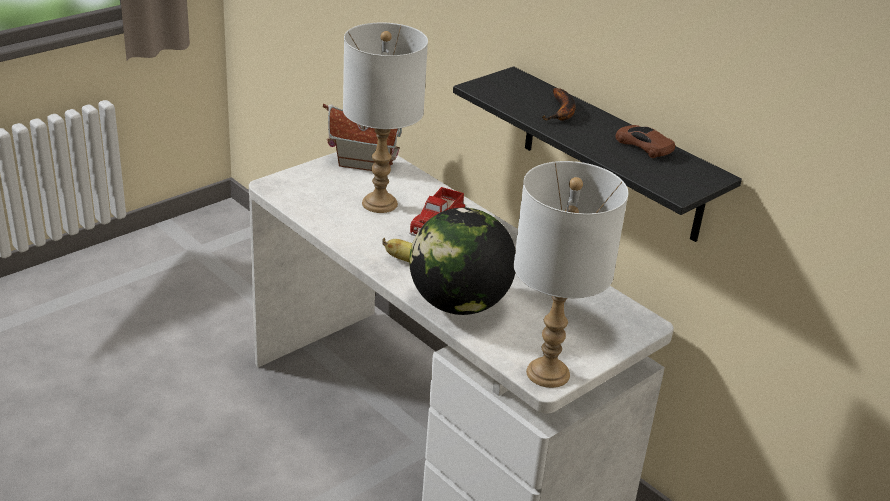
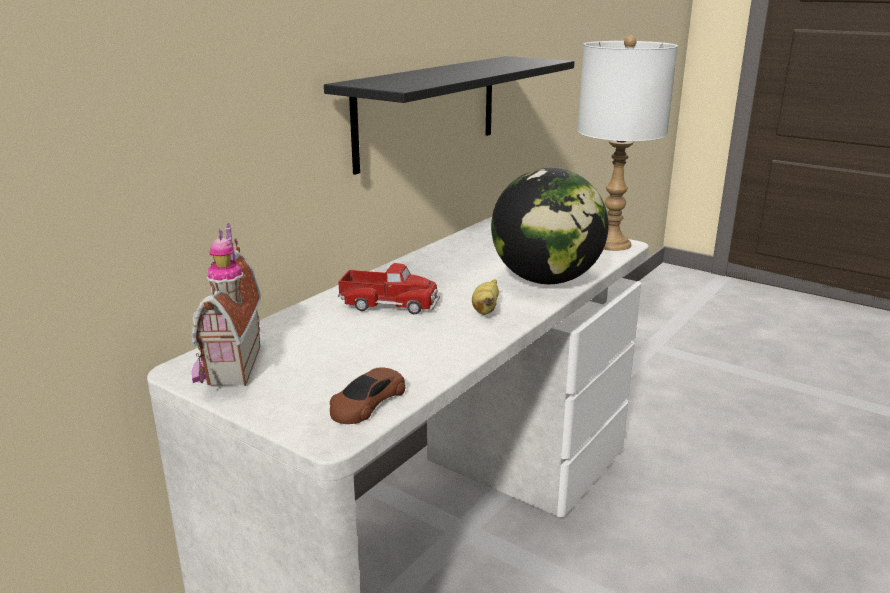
camera: 100 degrees left, 10 degrees down
(379, 203) = (355, 341): white table lamp -> none
(562, 112) = (436, 74): banana -> none
(643, 146) = (480, 64): brown toy car -> brown toy car (367, 402)

